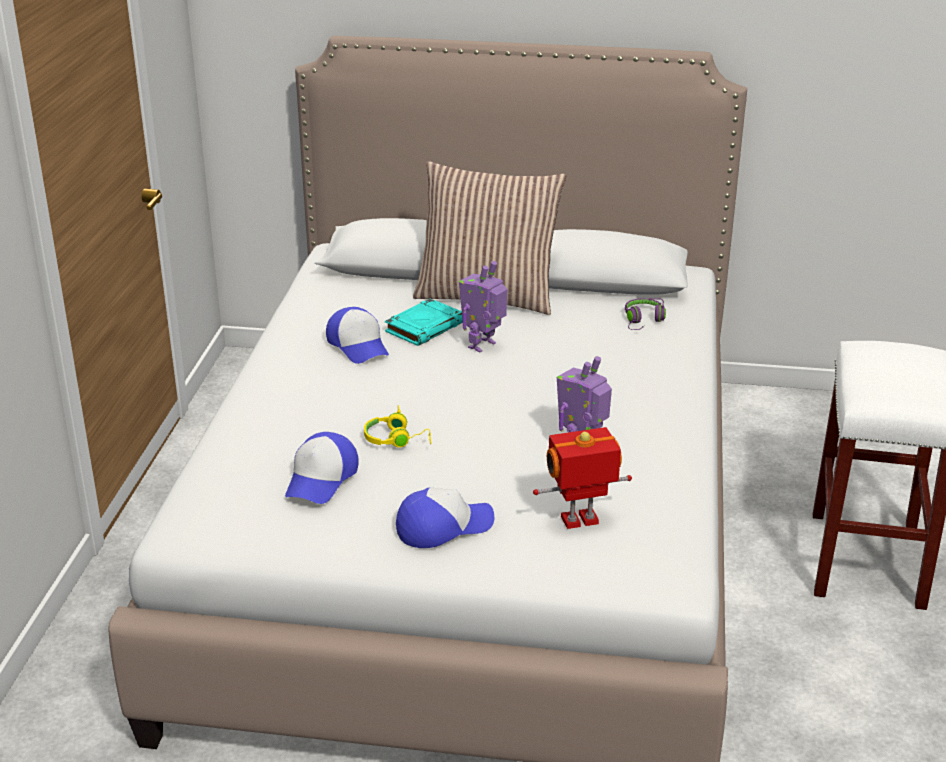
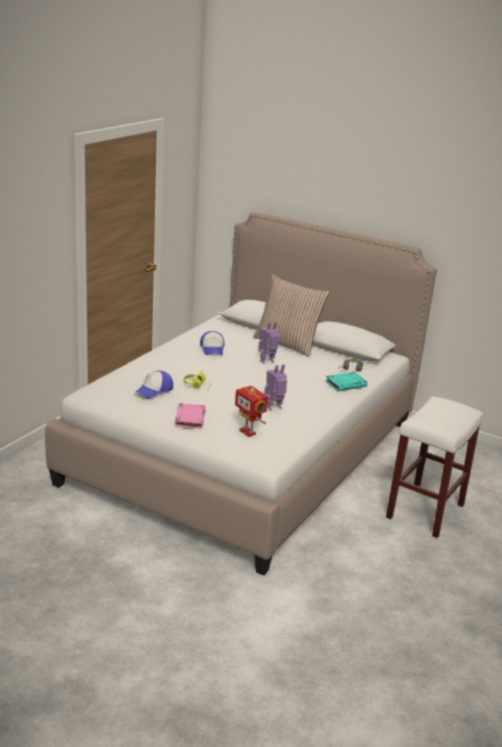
camera: 20 degrees right, 5 degrees down
(425, 327) = (248, 349): turquoise book -> turquoise book (346, 384)
(443, 526) = (189, 419): cap -> pink book
(580, 521) = (248, 432): toy robot -> toy robot turned 135 degrees counterclockwise

